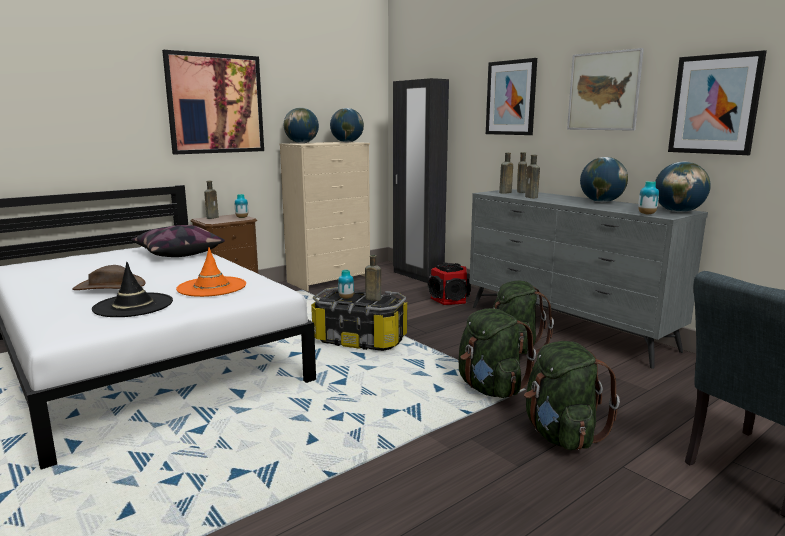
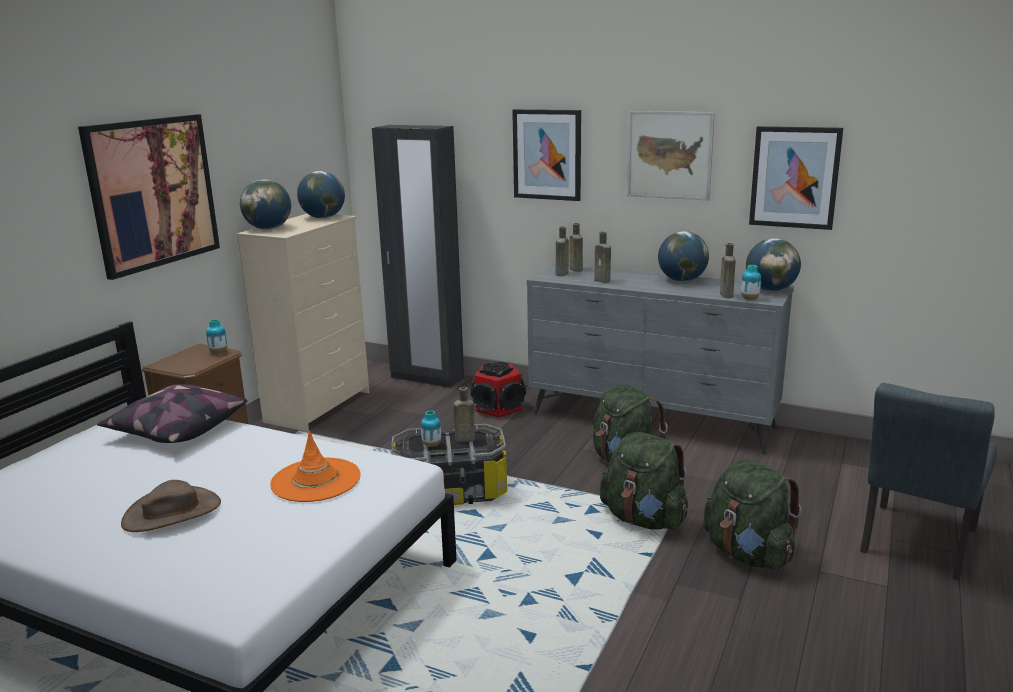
camera: 25 degrees left, 5 degrees up
(133, 305) = (257, 535): black hat -> none
(213, 217) = (173, 359): brown bottle -> brown bottle (726, 295)

